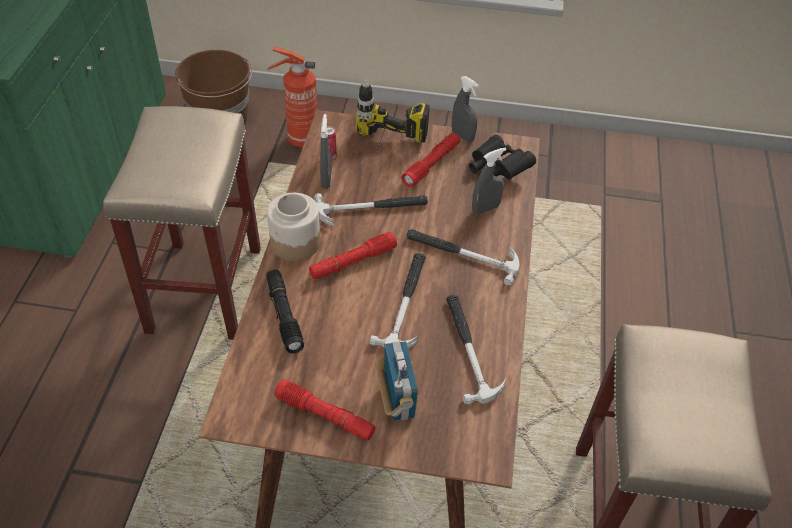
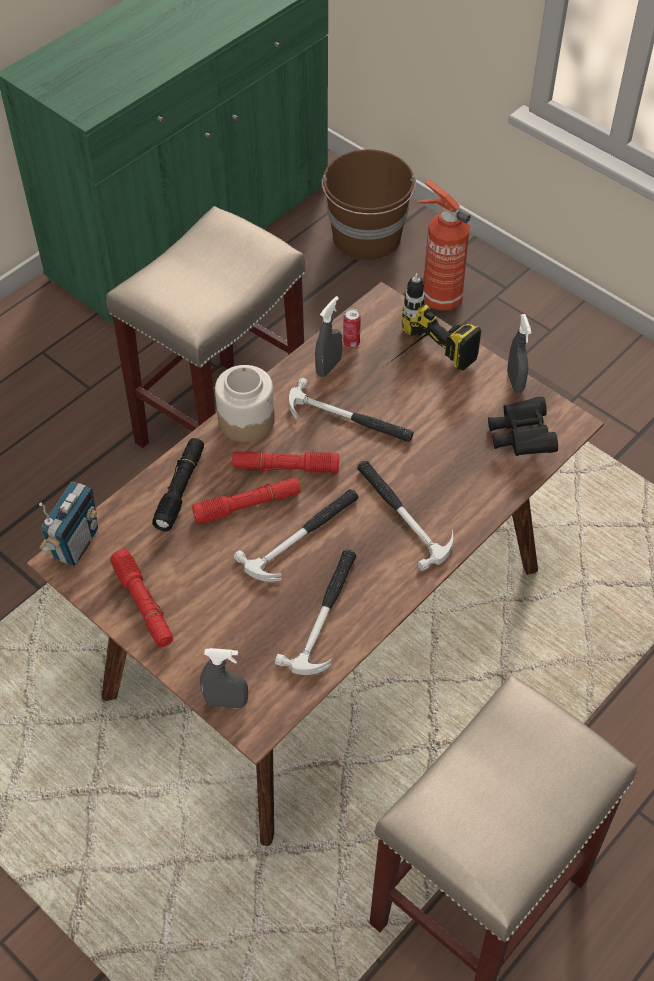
camera: 35 degrees right, 5 degrees up
(397, 400) = (217, 626): radio -> radio (75, 544)
(431, 165) = (452, 399): red flashlight -> red flashlight (247, 506)
(485, 209) = (469, 476): grey spray bottle -> grey spray bottle (226, 702)

